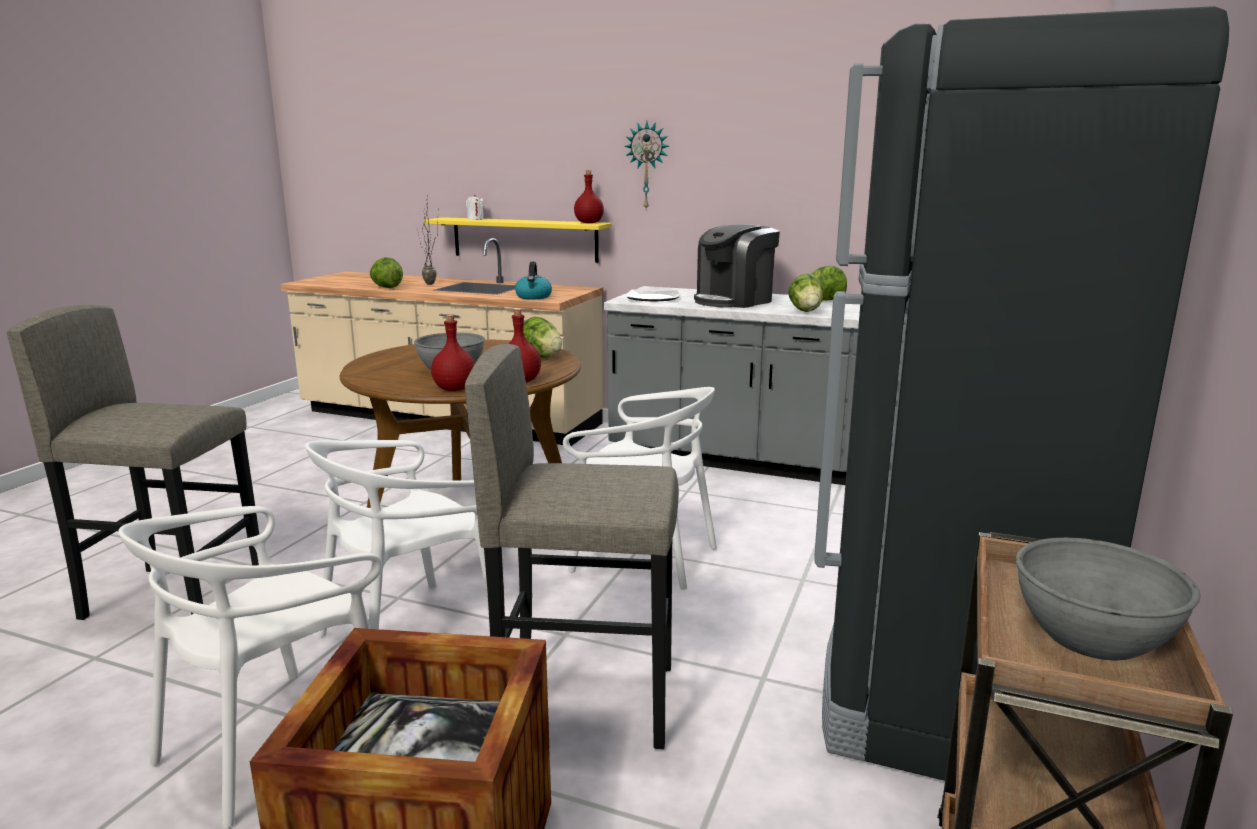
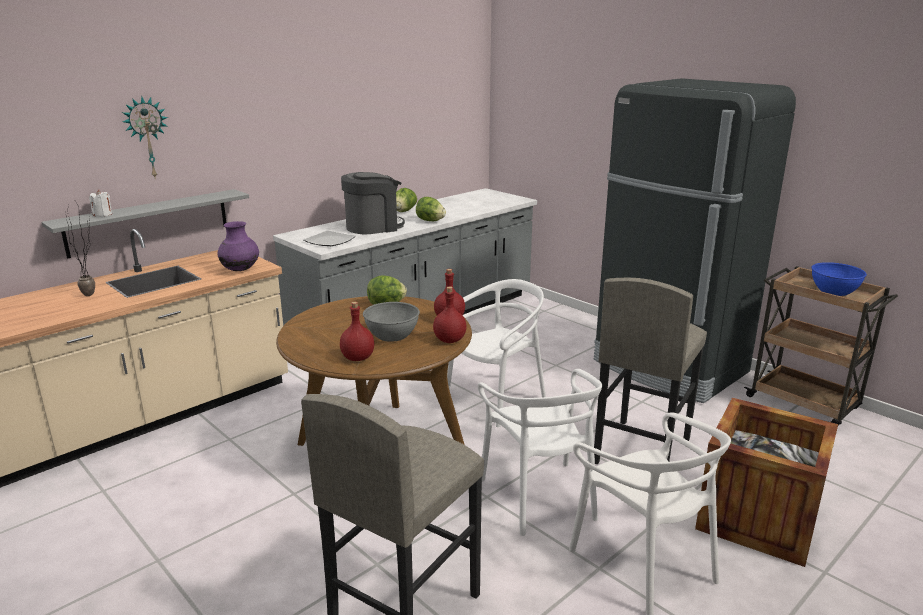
camera: 65 degrees left, 5 degrees up
(386, 287) = (70, 313): lettuce -> none
(524, 239) = (149, 222): yellow shelf -> grey shelf
(533, 297) = (240, 270): kettle -> purple vase
(589, 223) = (227, 193): red bottle -> red bottle (358, 357)
(647, 166) = (259, 136): wall clock -> wall clock (147, 137)
(734, 301) = (373, 227): coffee machine -> coffee machine turned 105 degrees counterclockwise
(1092, 637) = (834, 291): grey bowl -> blue bowl

